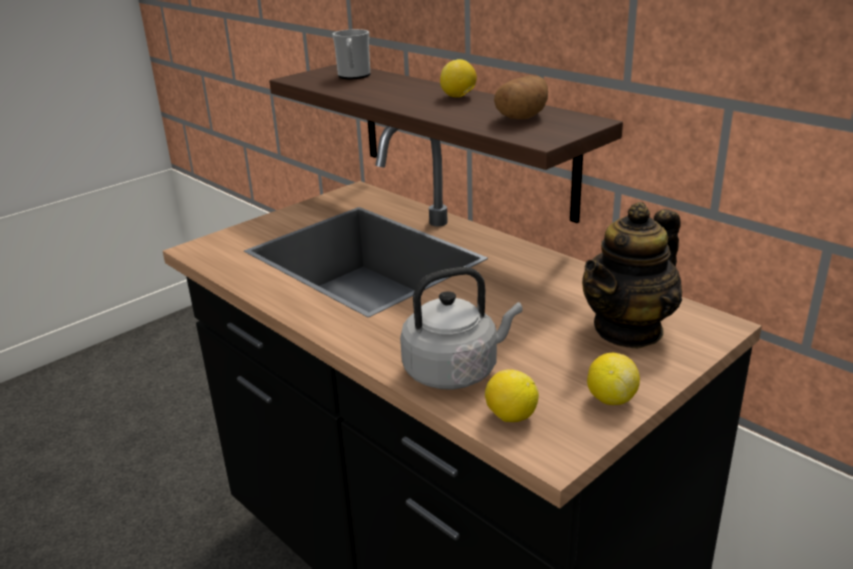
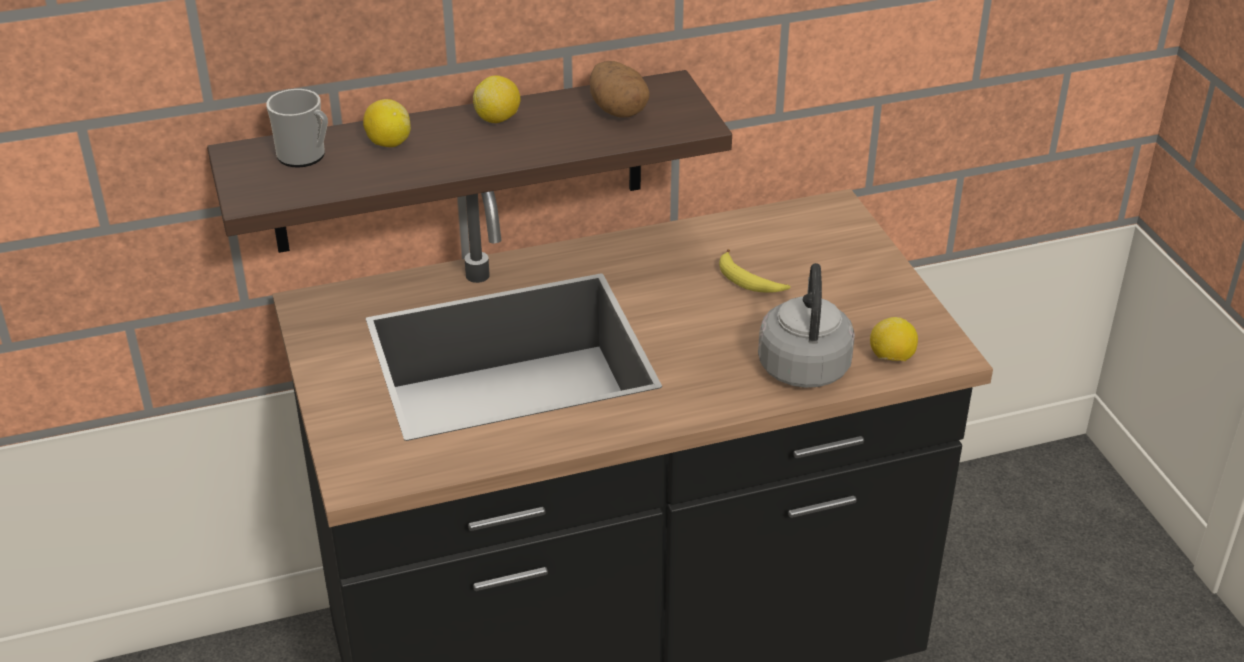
camera: 65 degrees left, 10 degrees up
(548, 314) = (749, 281): none -> banana
(611, 398) = (900, 301): lemon -> lemon (388, 143)
(629, 329) = (808, 251): teapot -> none

